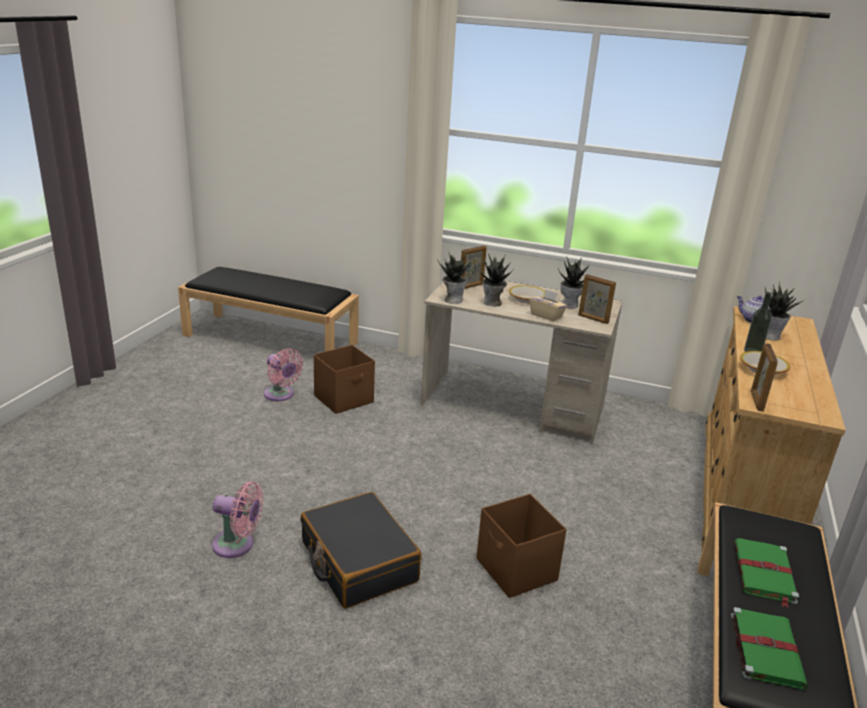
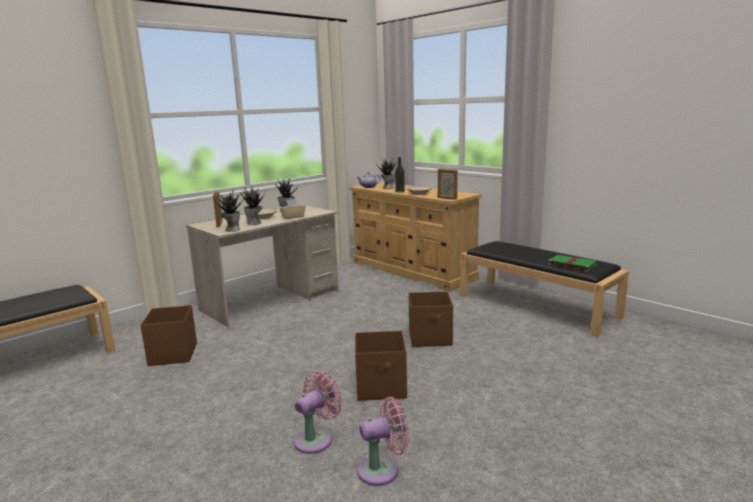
camera: 60 degrees left, 10 degrees down
(281, 395) = (120, 382): pink fan -> pink fan (383, 470)
(358, 562) = (382, 387): black suitcase -> brown storage box
(593, 319) = (313, 211): picture frame -> none
(764, 574) = (524, 254): green book -> none

